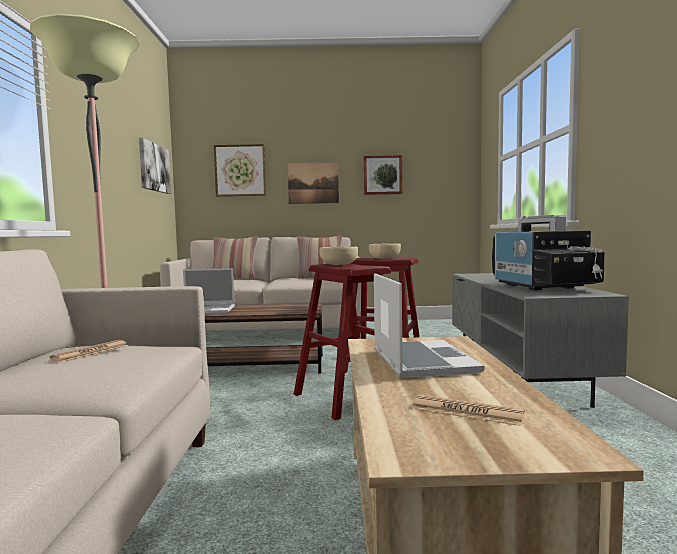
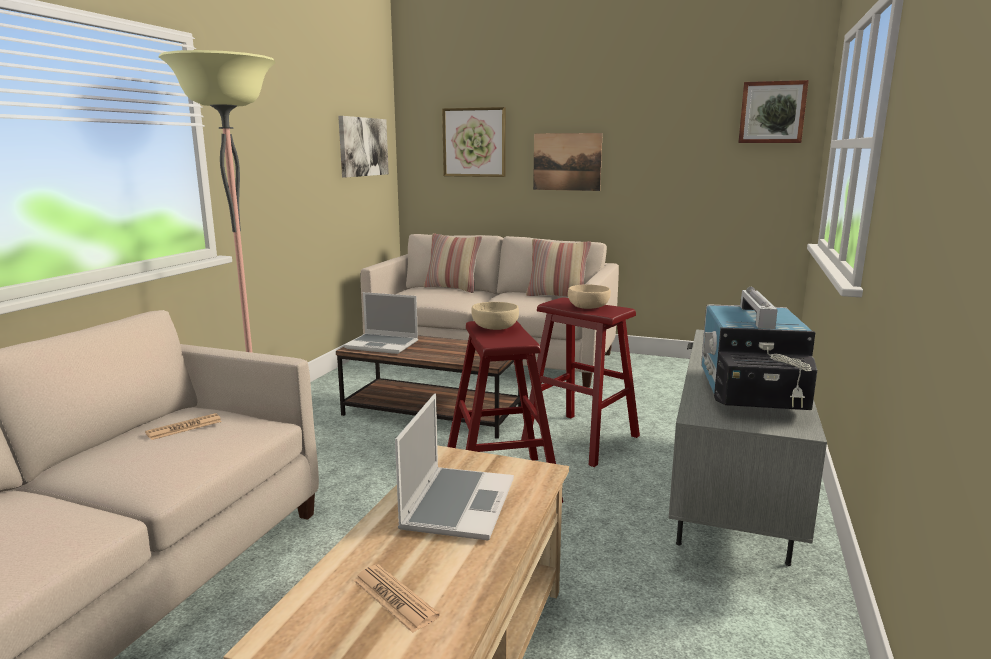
camera: 20 degrees right, 10 degrees up
(382, 175) = (665, 152): picture -> picture (772, 112)

